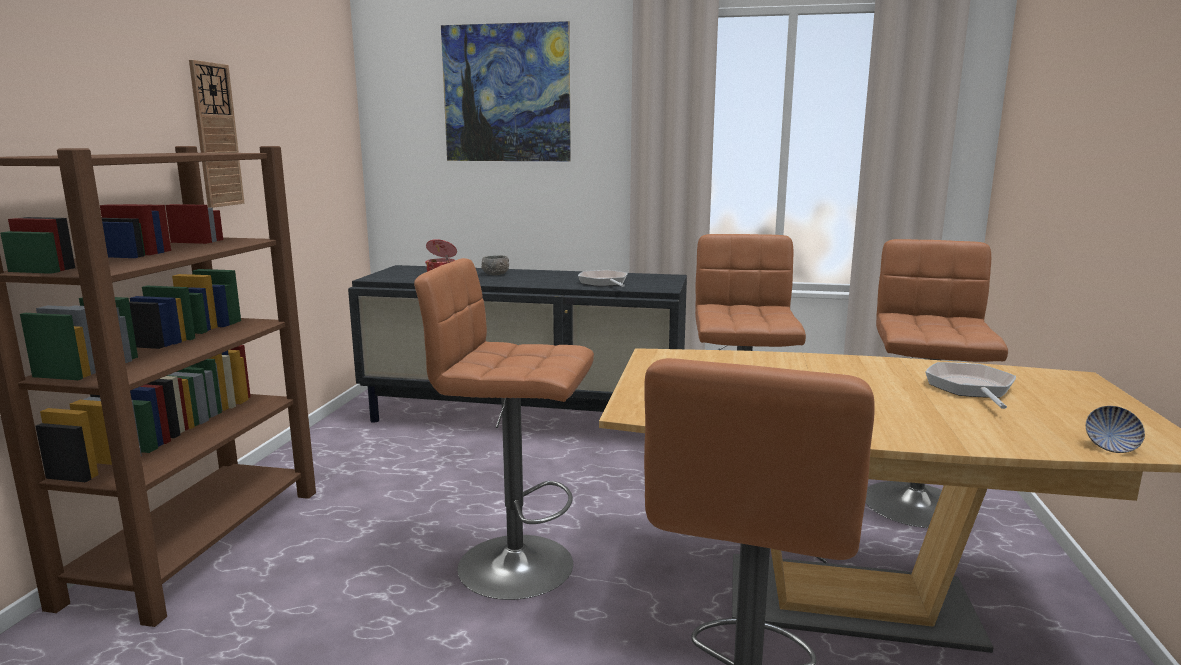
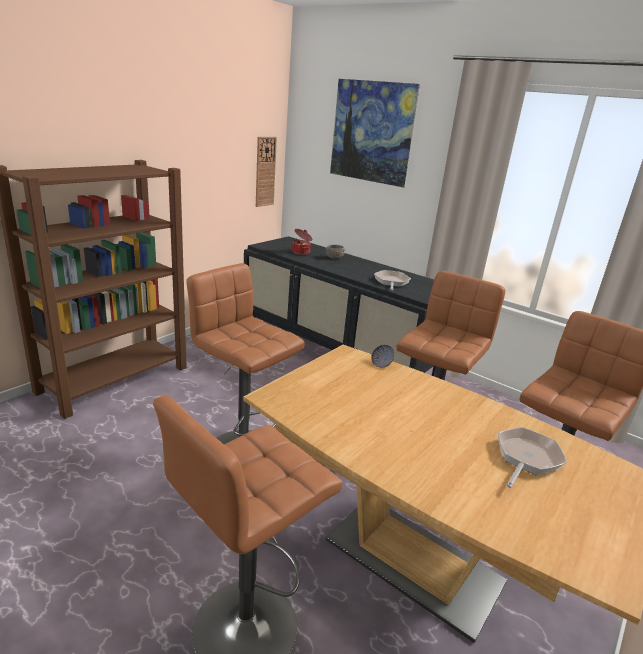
camera: 25 degrees right, 10 degrees up
(216, 135) = (167, 152): wall clock -> wall clock (265, 172)
(1110, 447) = (552, 554): bowl -> bowl (381, 364)

